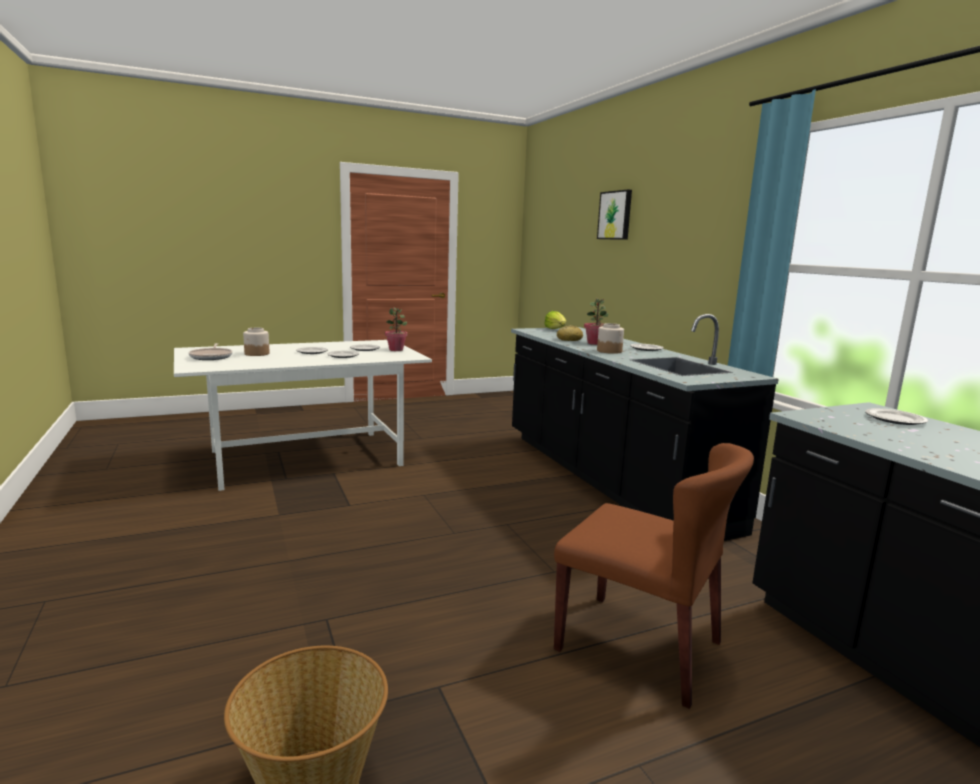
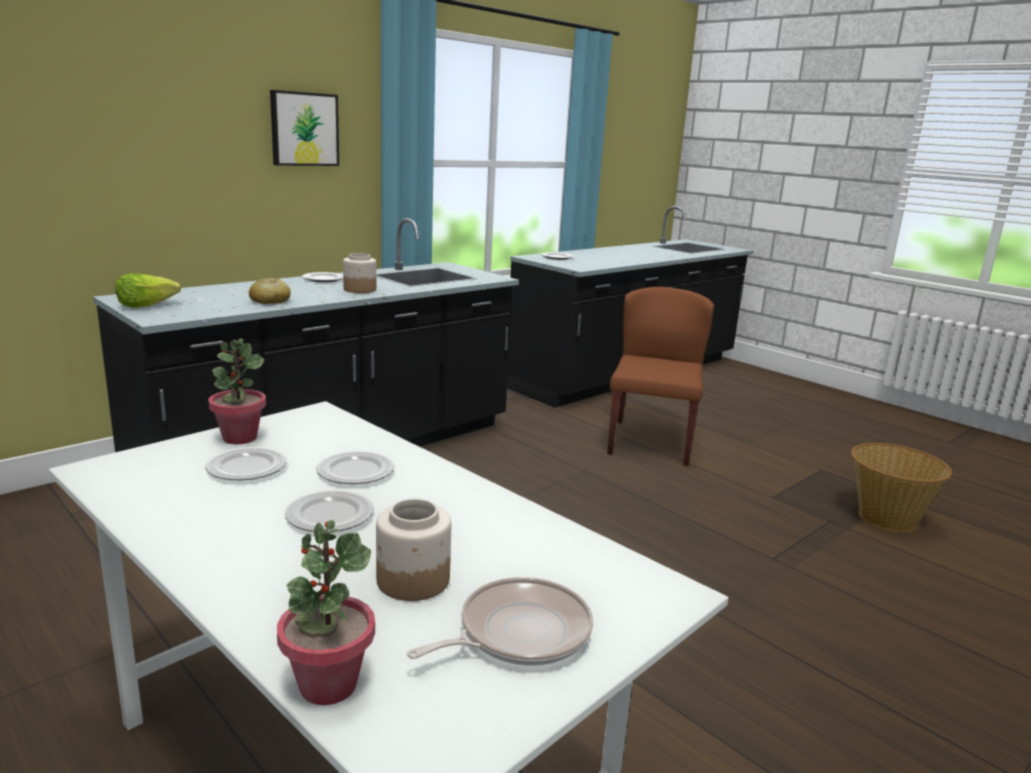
camera: 110 degrees left, 5 degrees up
(594, 343) = (296, 292): potted plant -> potted plant (328, 685)
(615, 215) = (82, 81): picture -> picture (304, 129)

